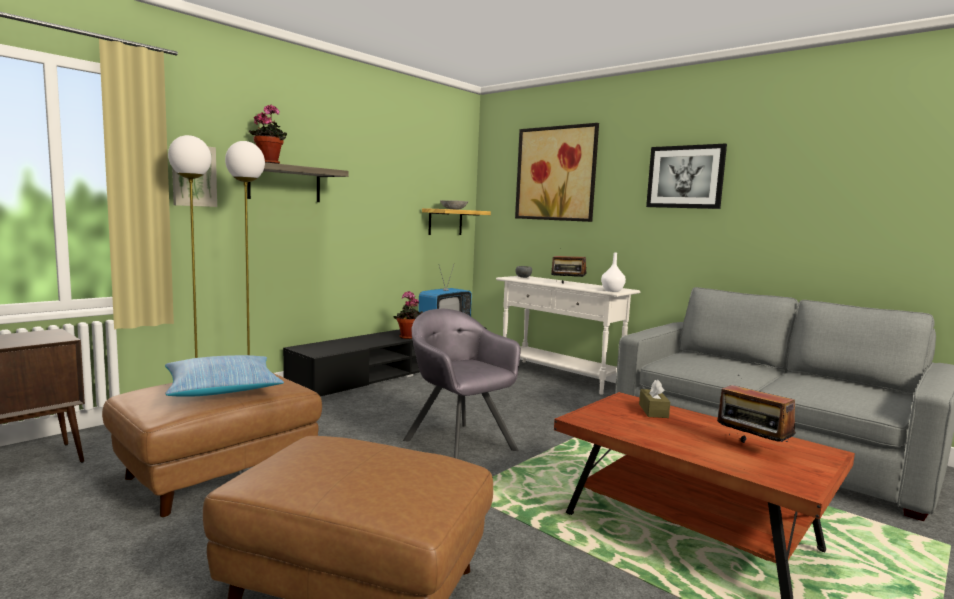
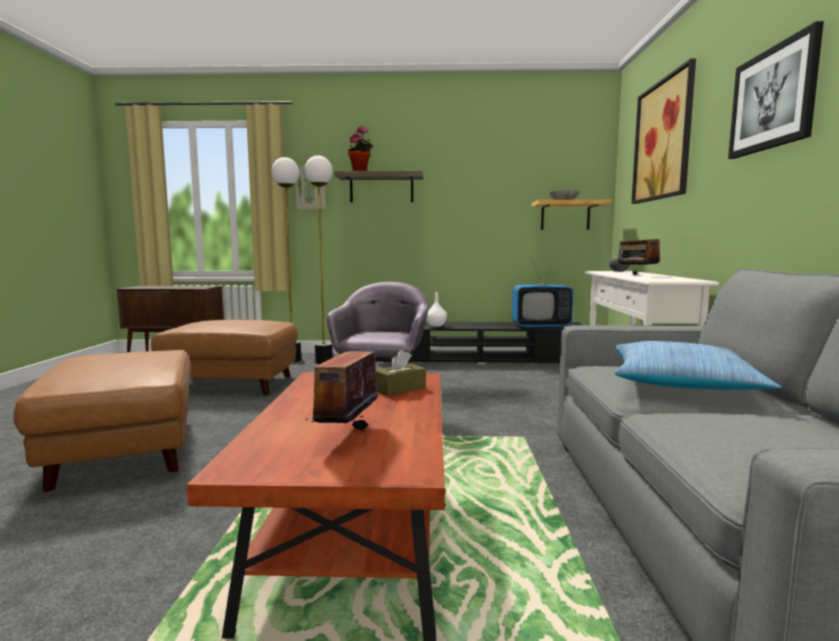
camera: 50 degrees right, 0 degrees up
(222, 388) = (227, 323): pillow -> pillow (682, 382)
(408, 338) = (485, 327): potted plant -> none
(612, 291) = (658, 280): white vase -> white vase (435, 325)

